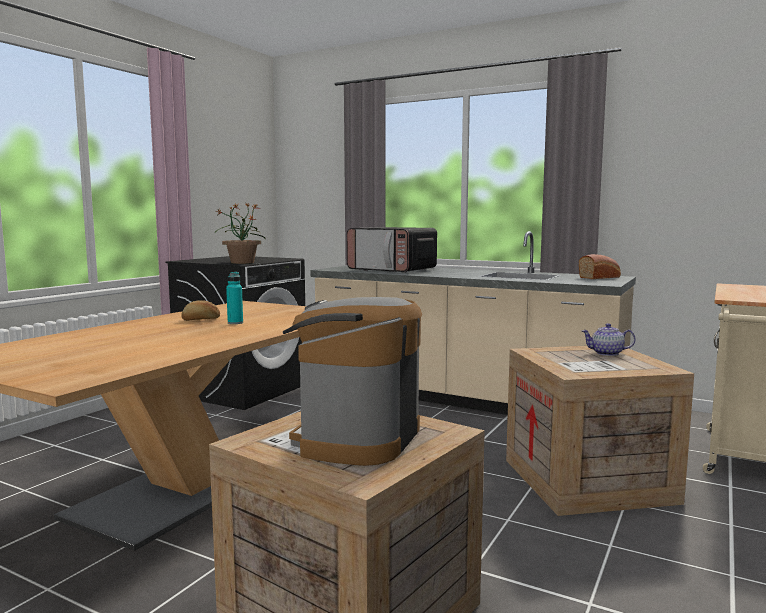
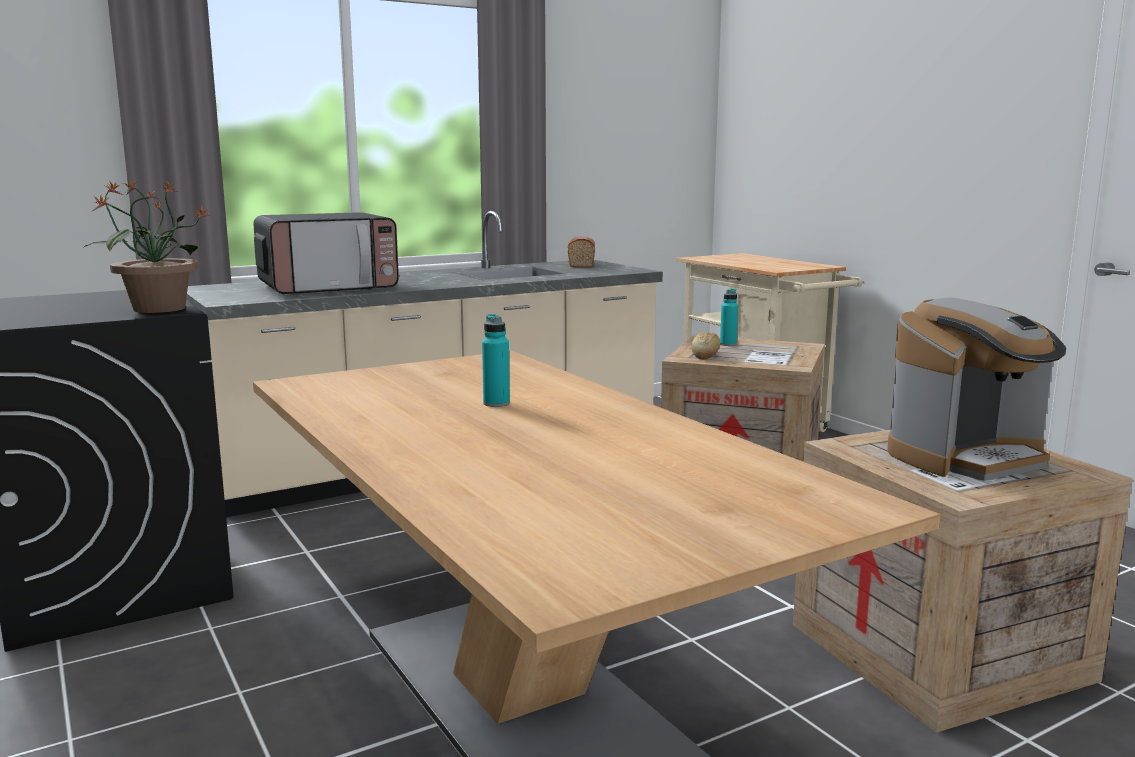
camera: 60 degrees left, 5 degrees up
(201, 320) = (428, 416): bread -> bread (705, 356)
(355, 438) = (967, 457): coffee machine -> coffee machine turned 75 degrees counterclockwise
(606, 353) = (728, 344): teapot -> turquoise bottle

